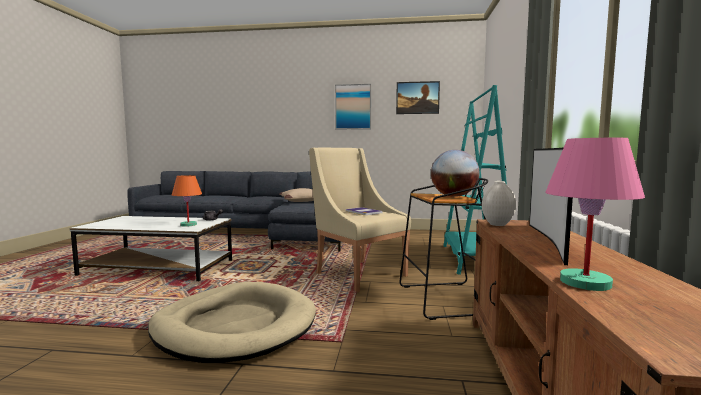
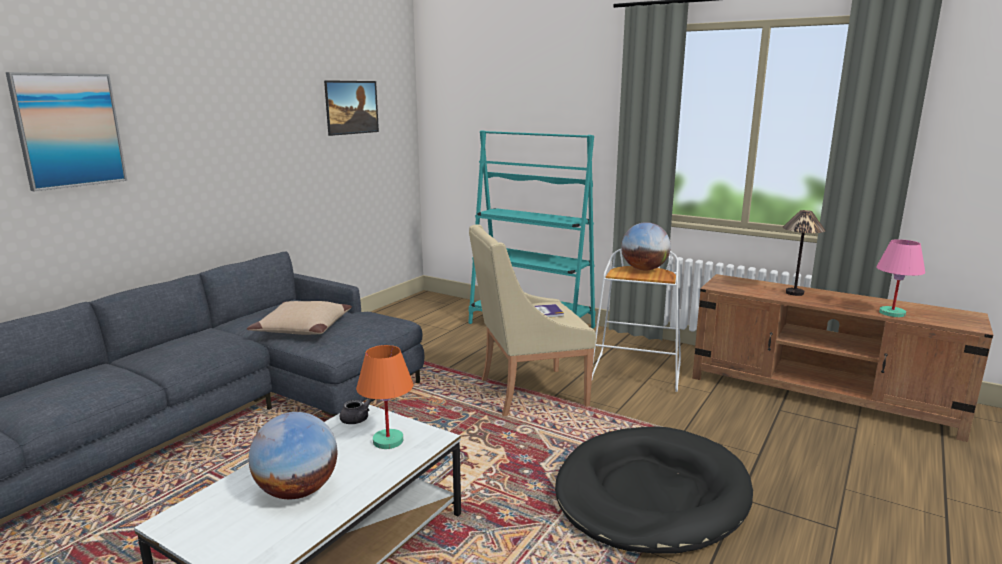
camera: 65 degrees left, 10 degrees up
(143, 222) = (297, 491): none -> globe
(235, 326) = (651, 495): beige dog bed -> black dog bed
(353, 107) = (265, 125): picture -> picture (69, 130)
(446, 300) = (637, 372): black stool -> white stool
(497, 224) = (730, 289): white vase -> none
(551, 241) = (795, 293): television -> table lamp

